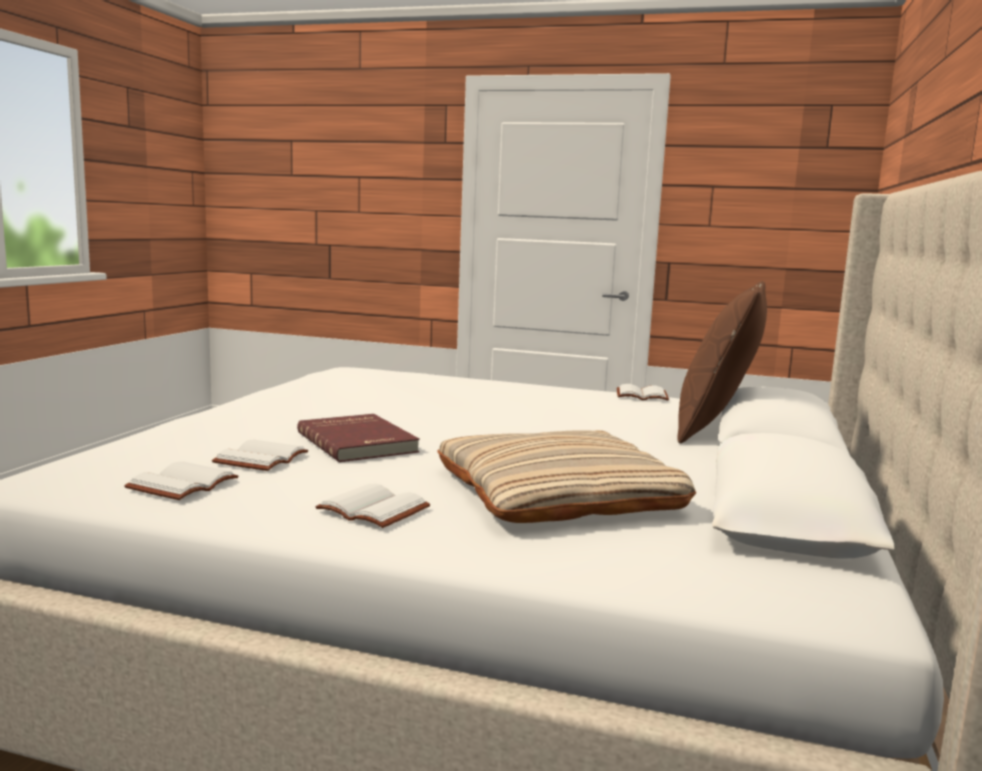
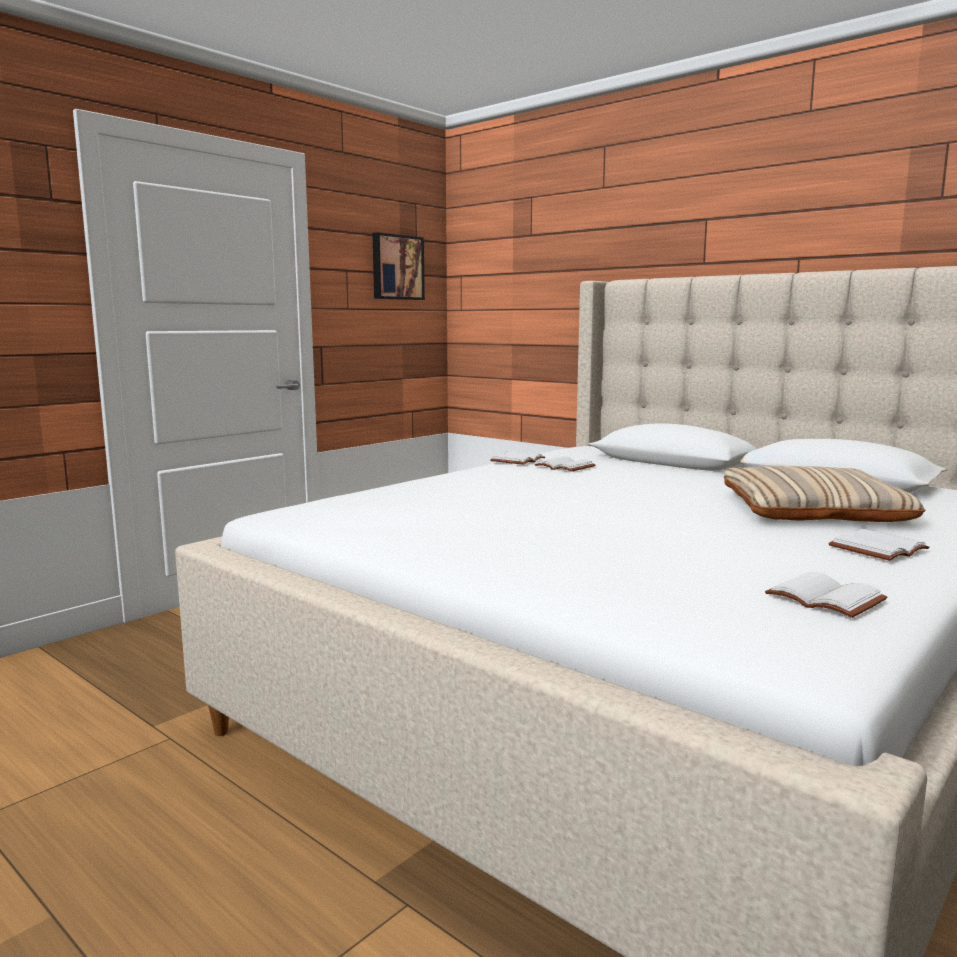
camera: 65 degrees left, 0 degrees up
(260, 458) = (721, 569): white book -> white book (563, 467)
(359, 442) = (662, 536): red book -> none
(716, 427) = (633, 462): brown pillow -> none
(785, 181) = (396, 267): none -> picture

